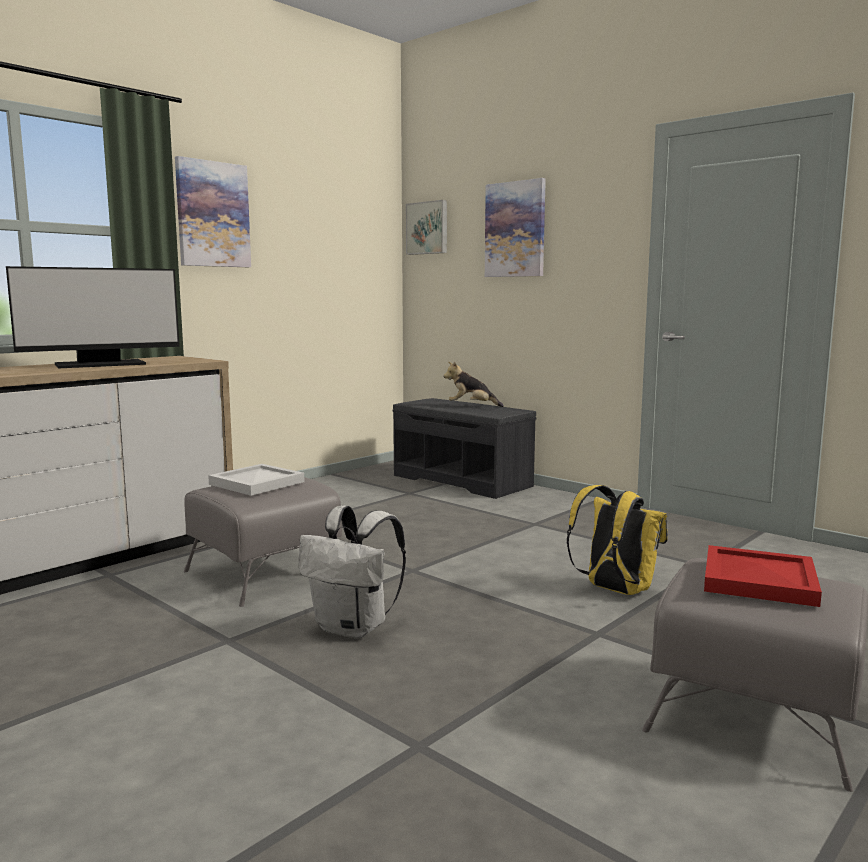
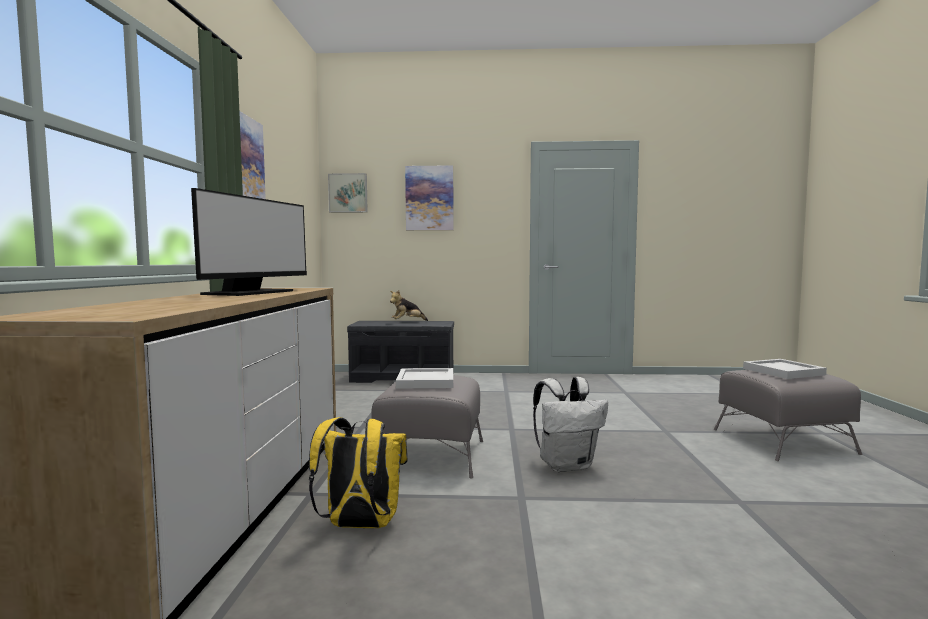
camera: 40 degrees left, 5 degrees down
(614, 590) = (622, 411): yellow backpack -> yellow backpack (359, 525)
(761, 581) = (784, 371): red tray -> white tray

